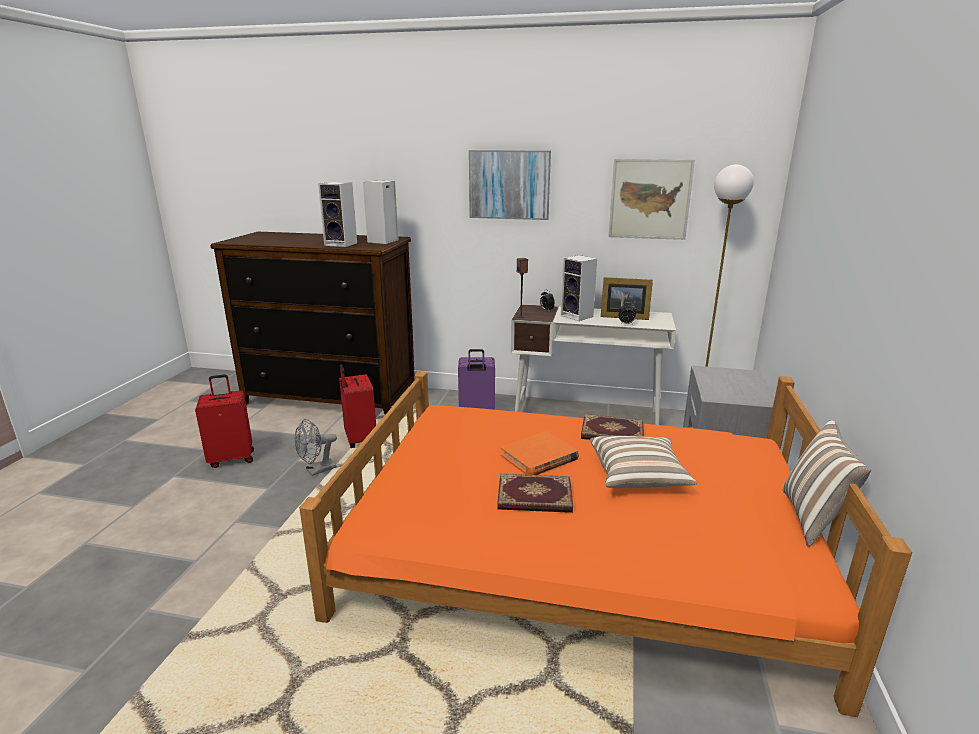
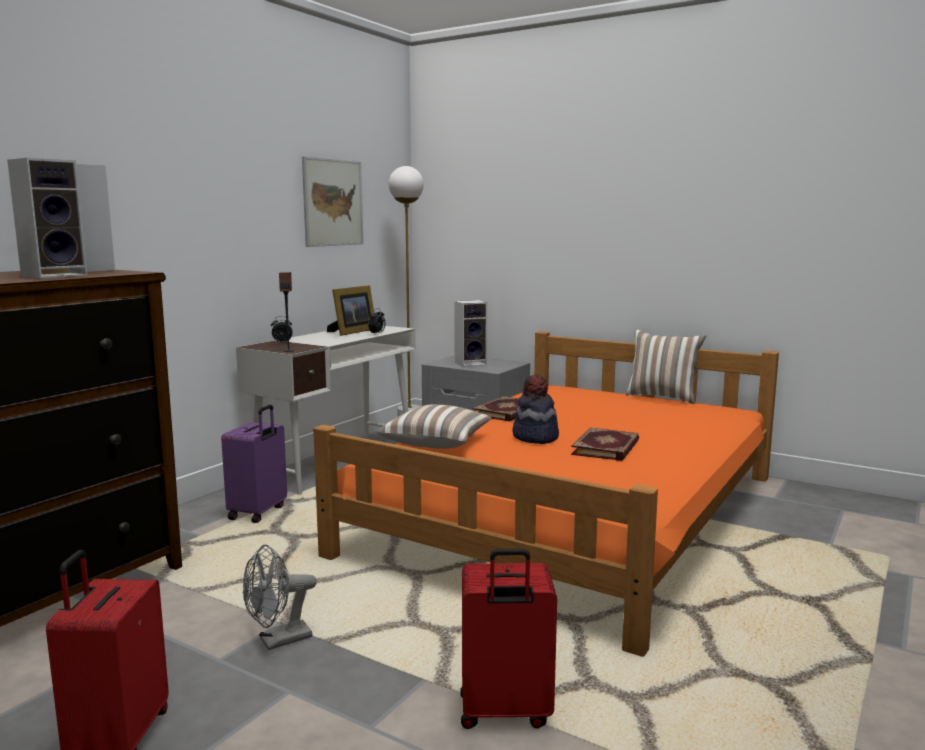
camera: 70 degrees left, 10 degrees down
(317, 470) = (278, 641): grey fan -> grey fan turned 75 degrees clockwise
(359, 440) = (218, 598): red suitcase -> red suitcase (504, 712)
(509, 185) = (204, 183): picture -> none
(539, 457) = (535, 437): orange book -> hat
(578, 316) = (325, 339): speaker -> speaker (471, 363)
(638, 476) = (589, 417): pillow -> pillow (437, 443)

